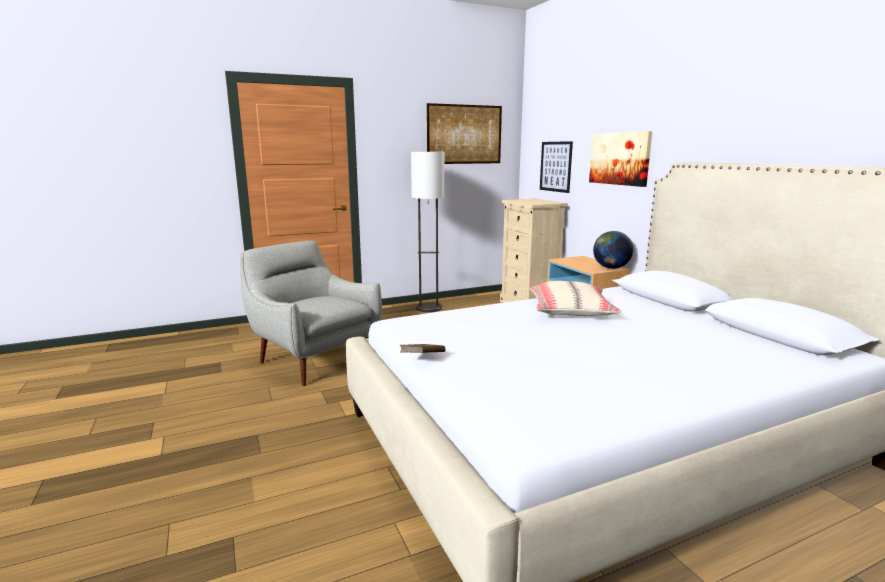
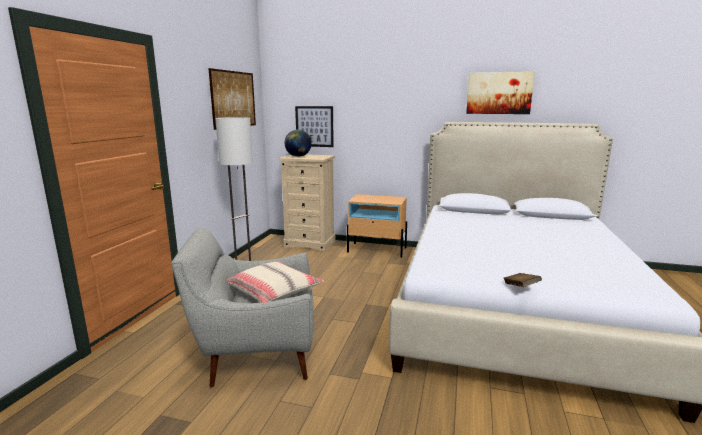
camera: 50 degrees left, 0 degrees up
(570, 310) = (468, 230): beige pillow -> beige pillow (274, 291)
(611, 268) = (397, 198): globe -> globe (298, 156)
(620, 158) = (386, 119): picture -> picture (499, 93)

